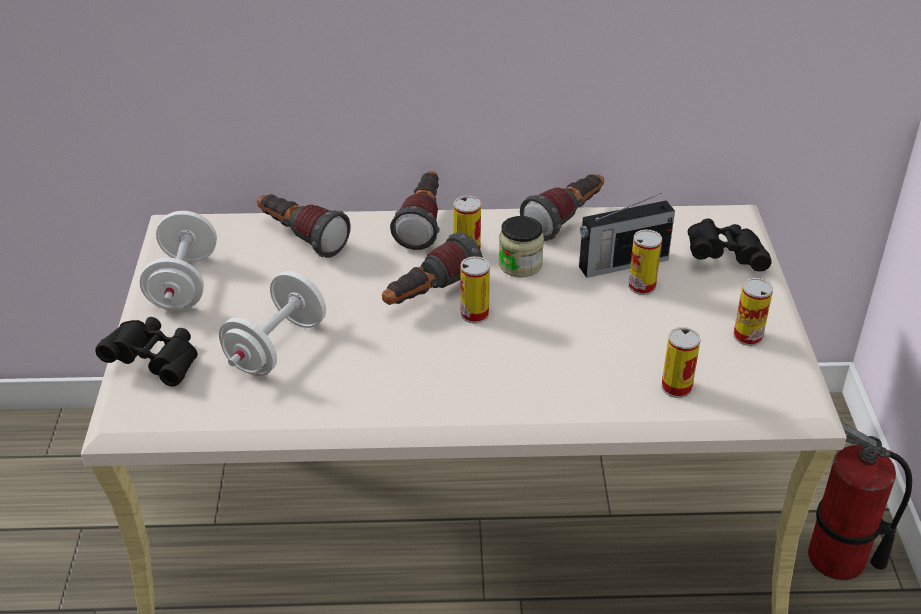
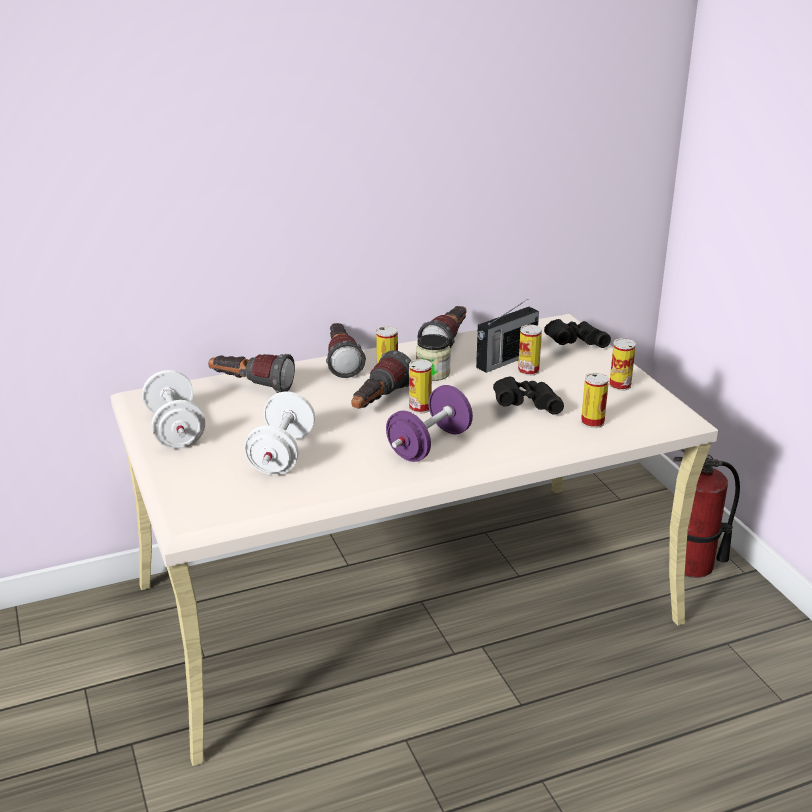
camera: 20 degrees left, 10 degrees down
(155, 362) = (189, 482): black binoculars -> black binoculars (525, 406)
(452, 374) = (429, 445): none -> purple dumbbell

